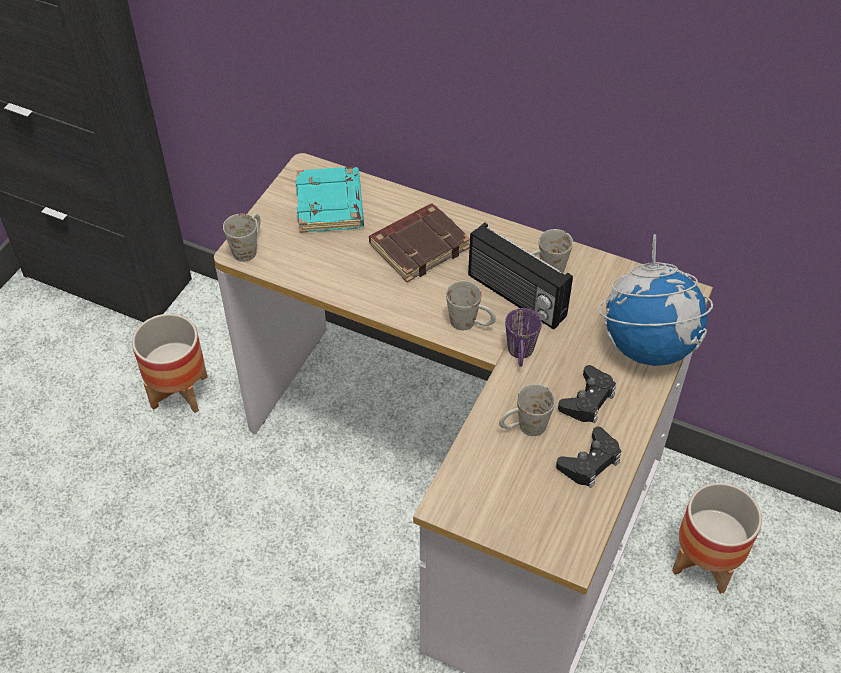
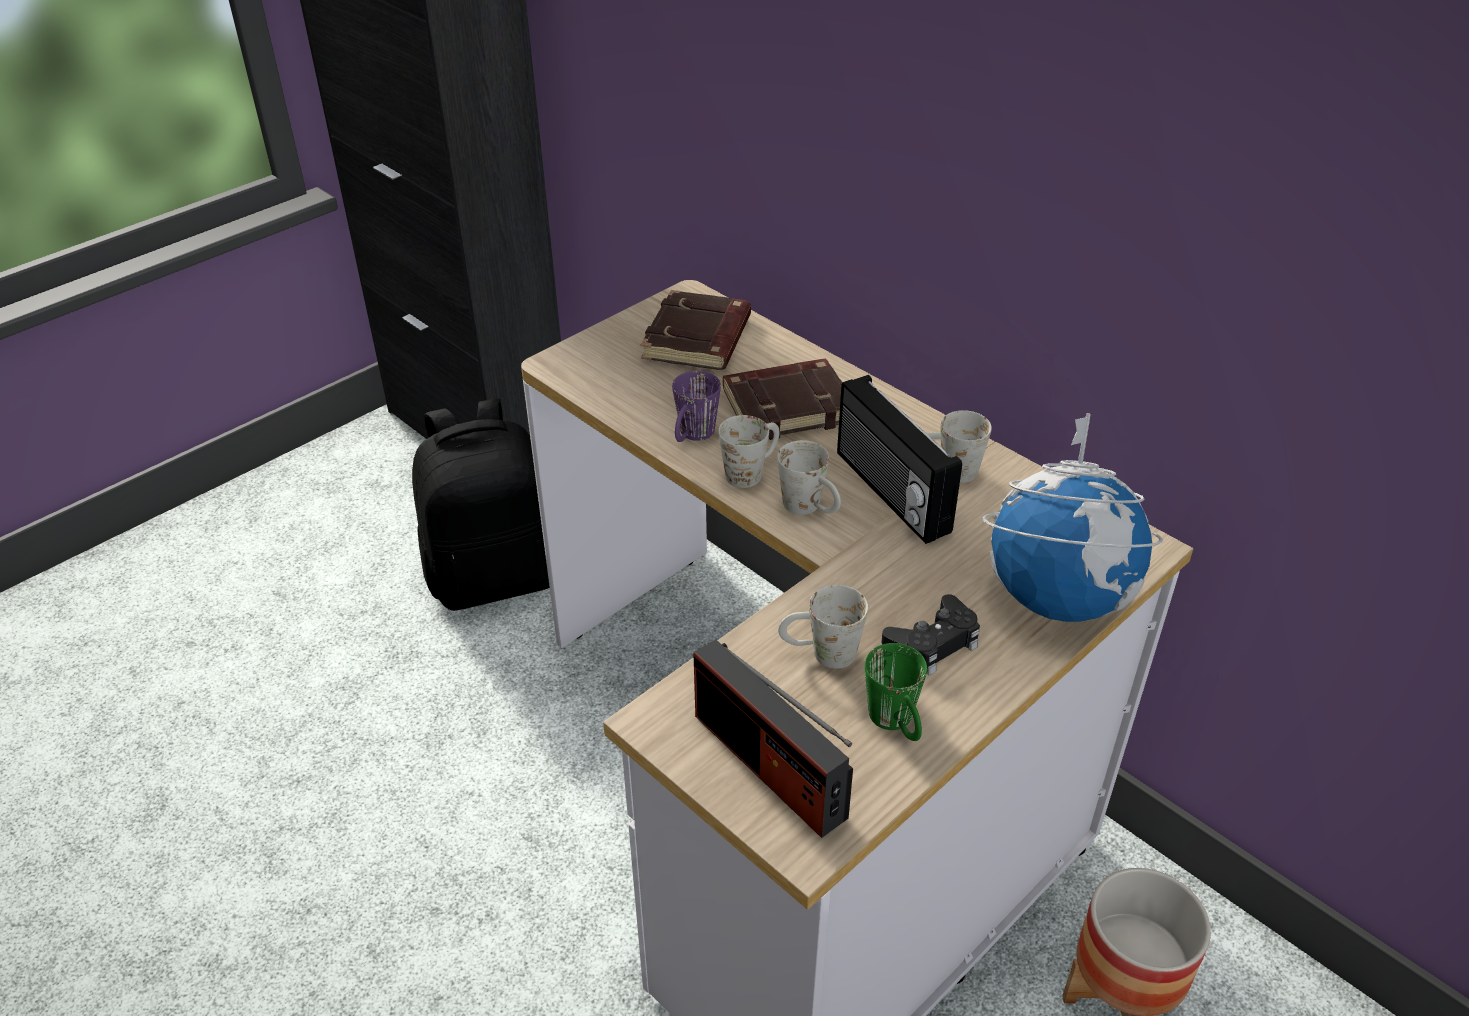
camera: 20 degrees right, 10 degrees down
(179, 391) = (496, 576): planter -> black backpack
(248, 247) = (569, 361): white mug -> white mug (751, 471)
(331, 205) = (698, 340): turquoise book -> brown book
(520, 355) = (861, 563): purple mug -> purple mug (692, 437)
(528, 513) = (769, 766): none -> radio
(590, 462) = (897, 724): black game controller -> green mug

